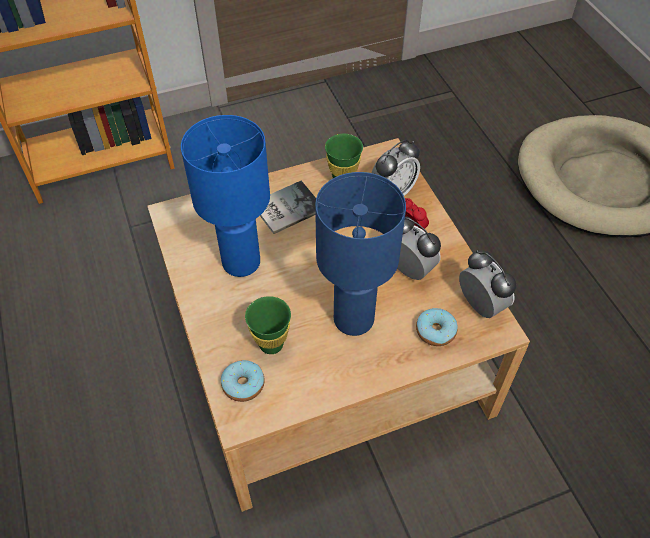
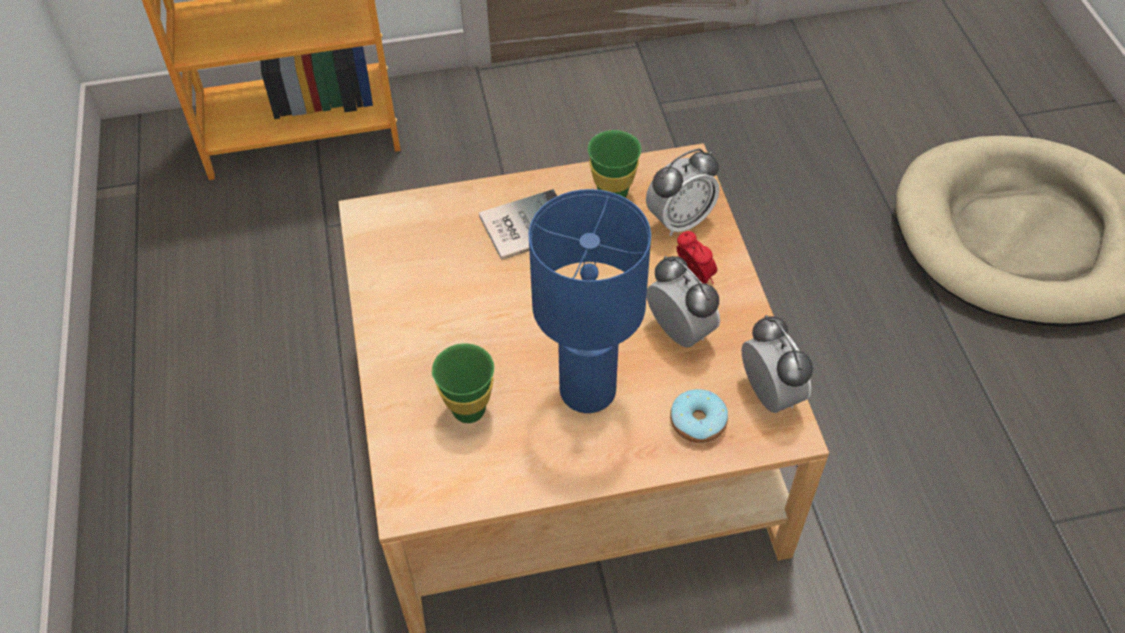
camera: 10 degrees right, 0 degrees up
(241, 263) = (449, 295): blue table lamp -> none
(243, 385) = (421, 459): donut -> none

